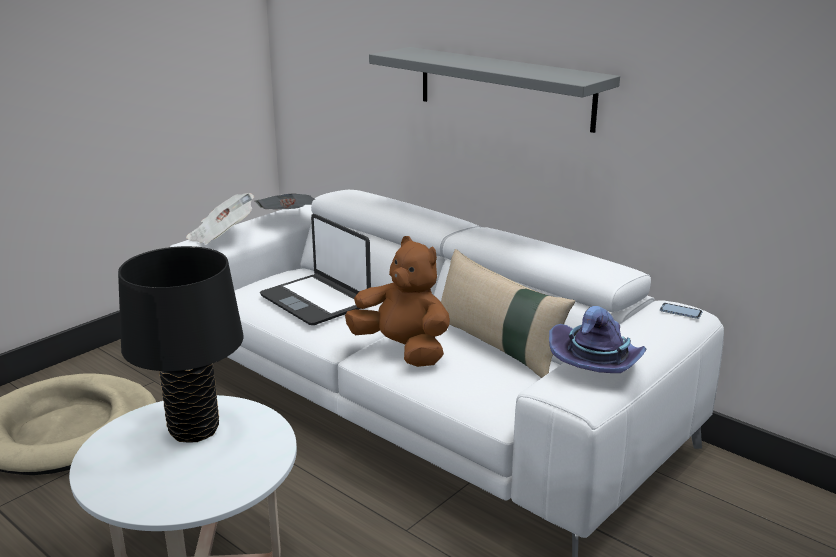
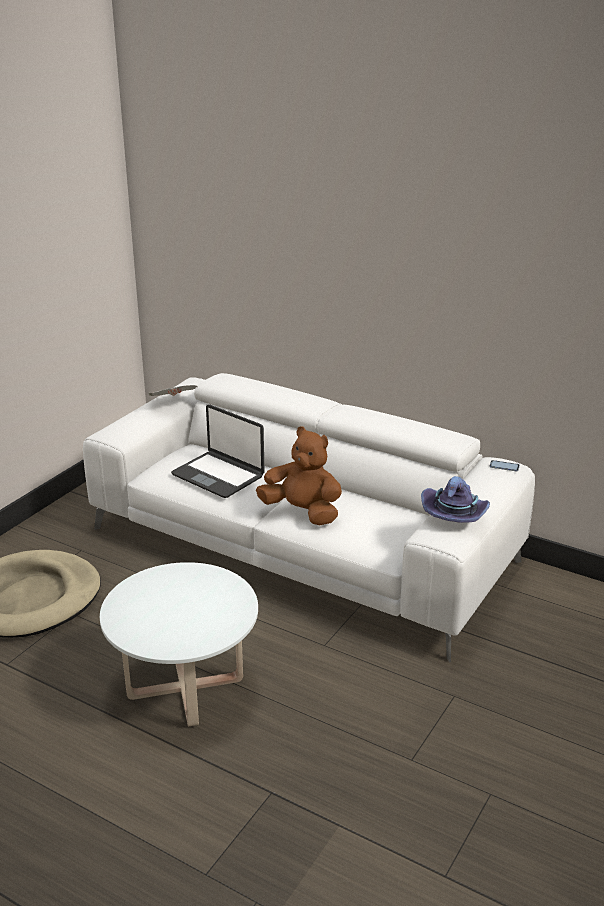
camera: 10 degrees left, 5 degrees up
(194, 430) = (177, 591): black table lamp -> none
(221, 236) = (127, 426): newspaper -> none
(498, 346) = (372, 502): beige pillow -> none
(504, 88) = (356, 296): grey shelf -> none

